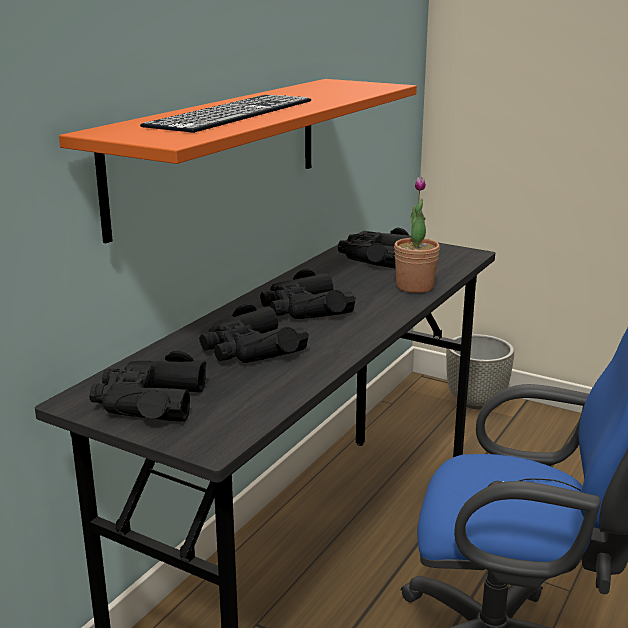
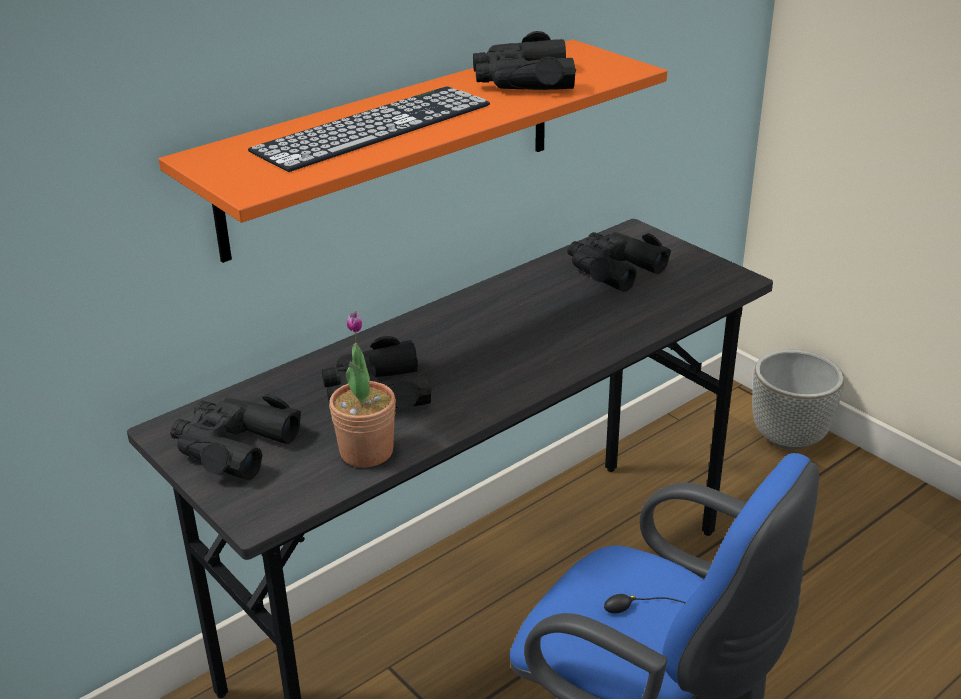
camera: 20 degrees right, 10 degrees up
(305, 309) = (473, 341): black binoculars -> black binoculars (523, 80)
(414, 287) = (625, 326): potted plant -> potted plant (366, 452)

